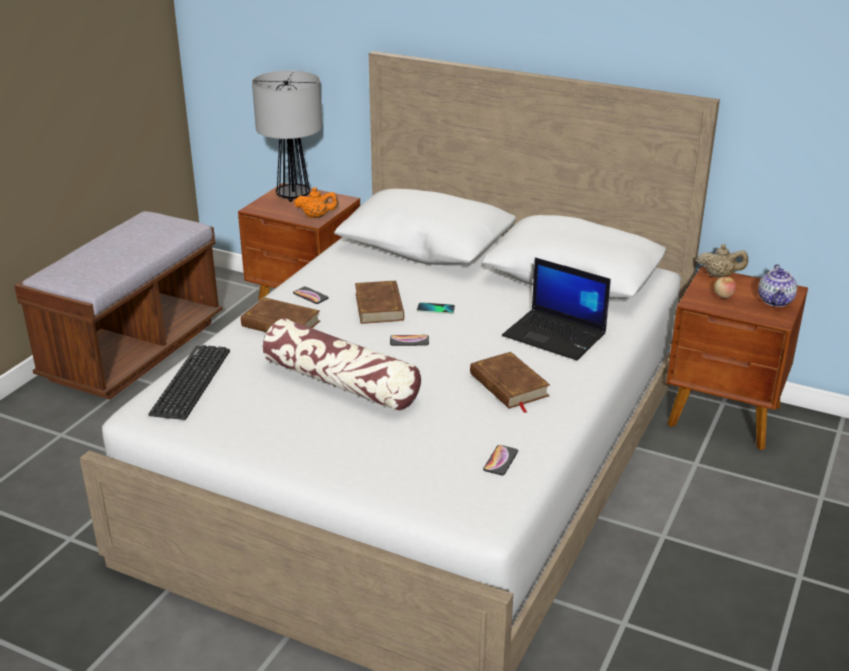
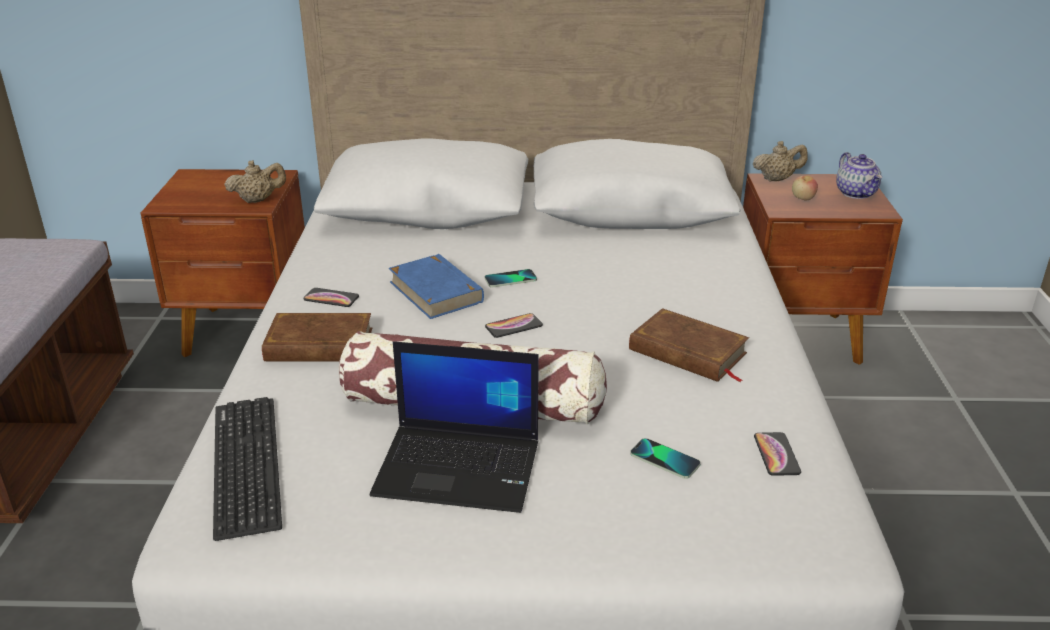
camera: 25 degrees left, 0 degrees up
(294, 195) = (206, 181): table lamp -> none
(317, 216) = (258, 200): orange teapot -> beige teapot
(379, 306) = (436, 291): brown book -> blue book
(427, 444) = (665, 459): none -> phone
(556, 335) = (680, 278): laptop -> laptop (460, 467)

